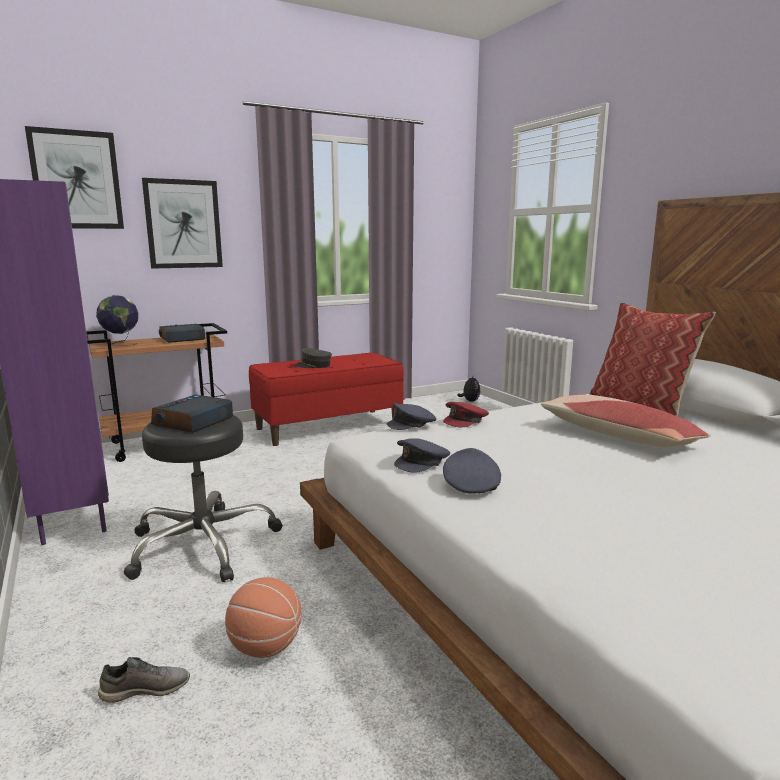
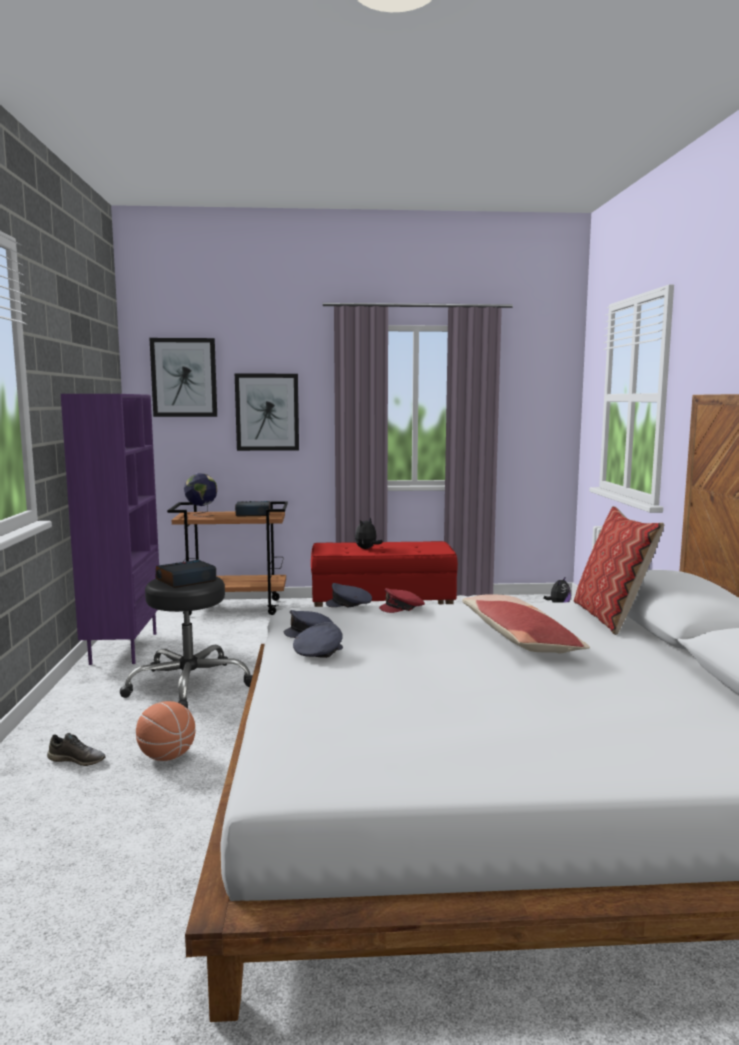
camera: 25 degrees right, 5 degrees down
(313, 366) = (367, 549): grey cap -> plush toy

